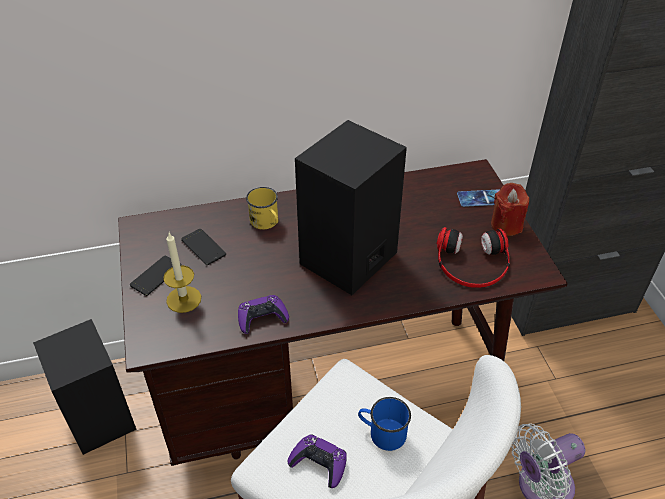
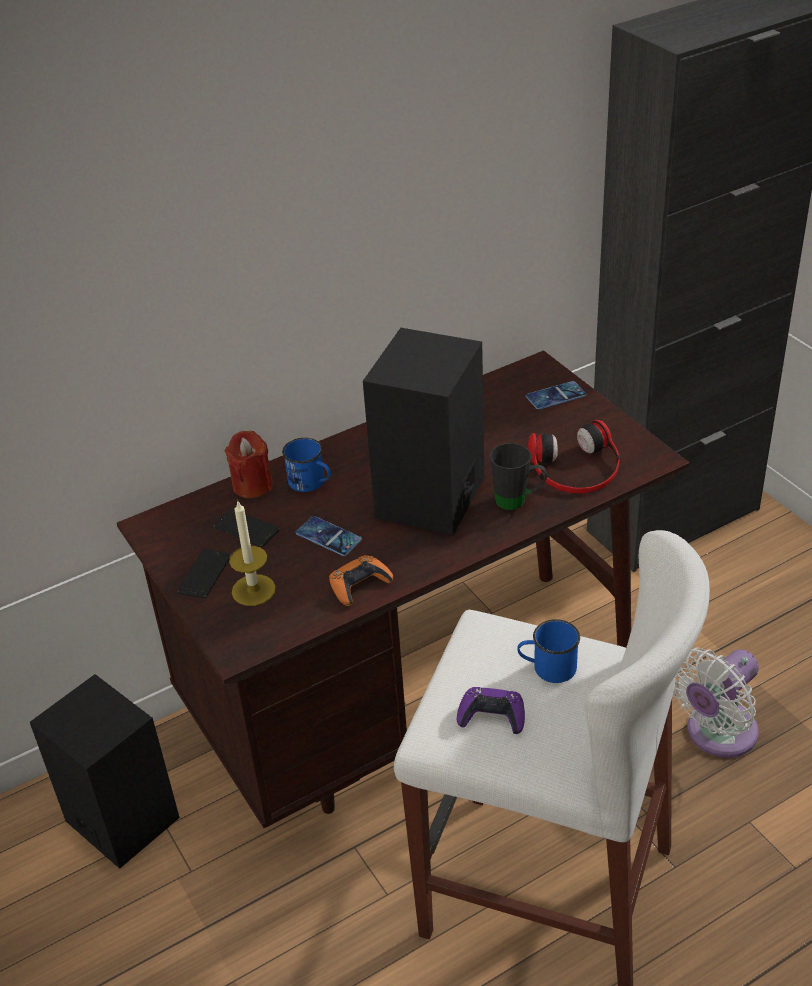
camera: 15 degrees left, 5 degrees down
(258, 270) = (328, 536): none -> phone
(262, 318) = (359, 585): purple game controller -> orange game controller
(266, 223) = (311, 483): yellow mug -> blue mug
(414, 280) = (518, 501): none -> black mug
(506, 225) = (597, 418): red candle -> red candle (252, 485)

